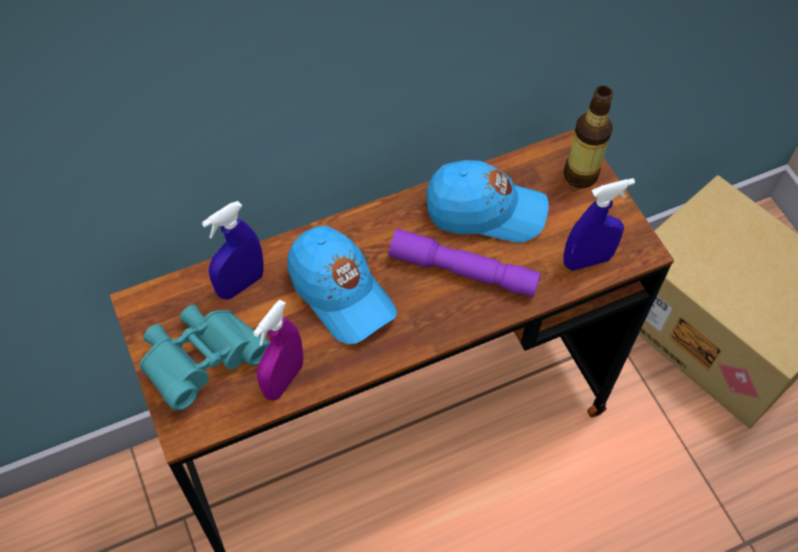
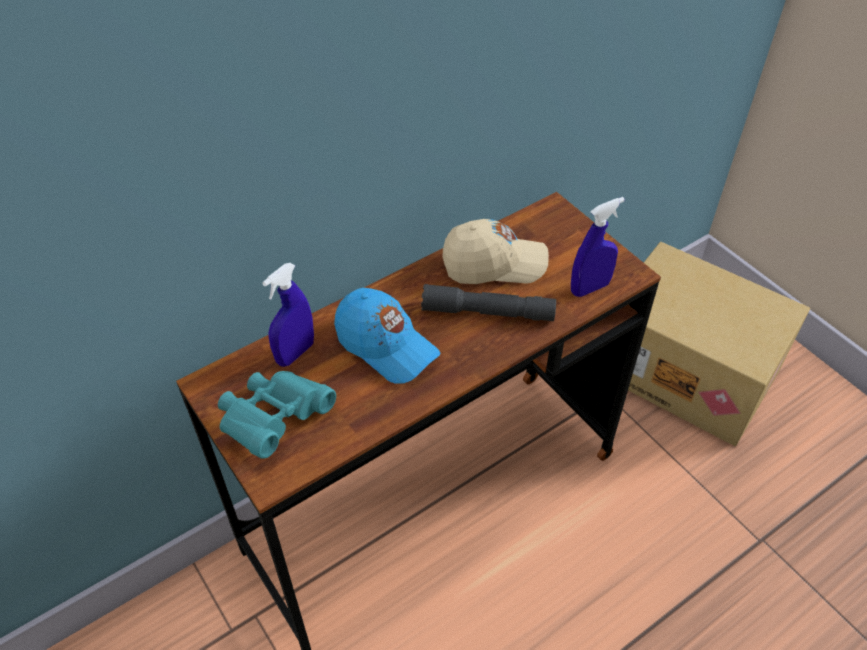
camera: 10 degrees left, 10 degrees down
(283, 380) = (352, 423): purple spray bottle -> none
(463, 271) = (488, 312): purple flashlight -> grey flashlight
(485, 211) = (494, 264): blue cap -> beige cap
(580, 175) = (565, 226): bottle -> none

